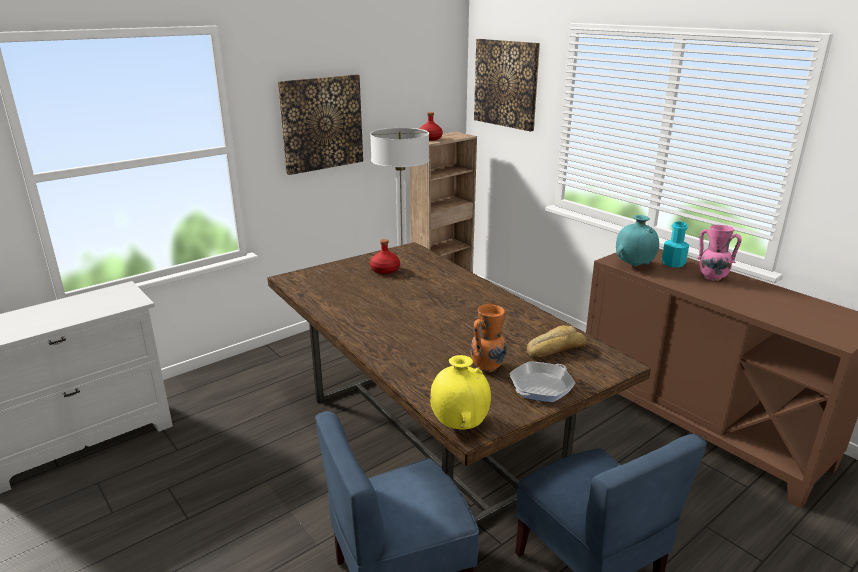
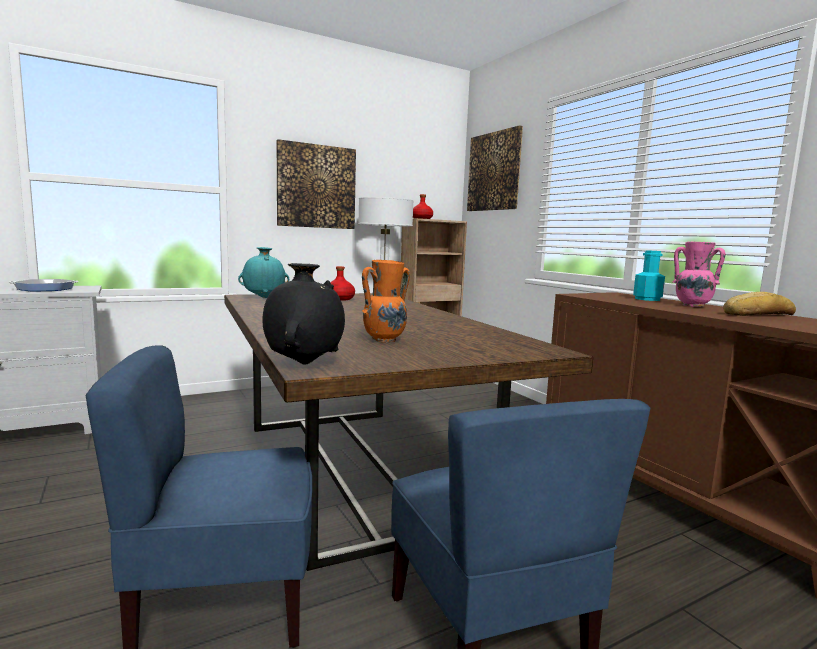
camera: 10 degrees right, 15 degrees down
(459, 424) = (304, 364): yellow vase -> black vase
(541, 386) = (437, 354): frying pan -> frying pan (45, 289)
(554, 349) = (477, 338): bread -> bread (755, 314)
(634, 265) = (600, 297): turquoise vase -> turquoise vase (264, 298)

